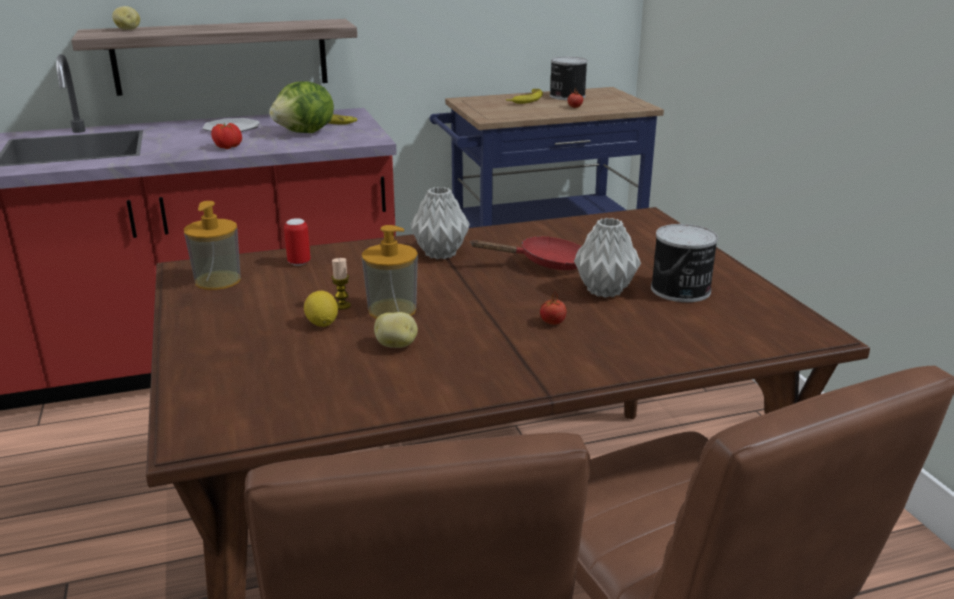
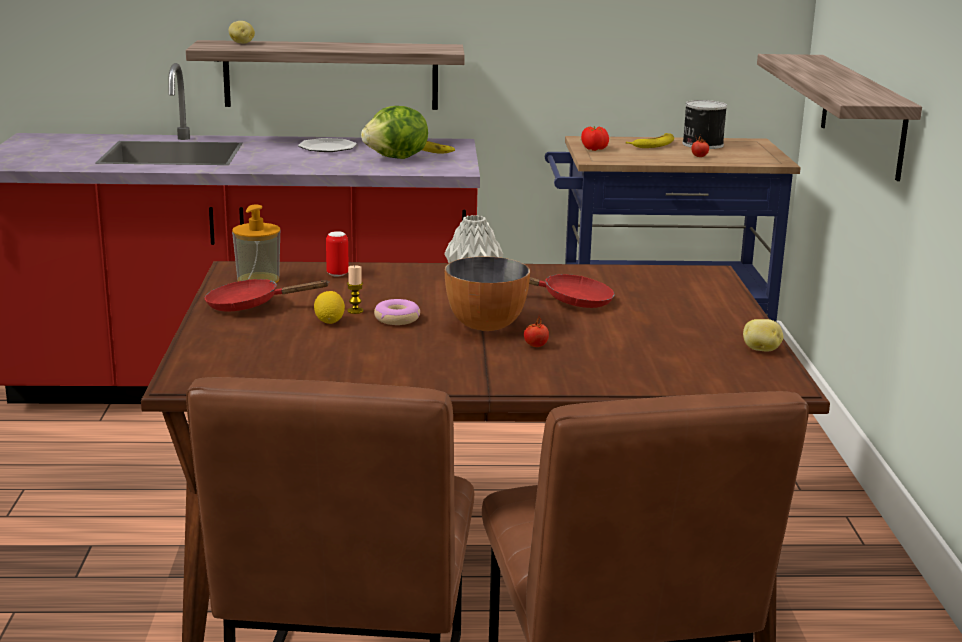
camera: 15 degrees right, 5 degrees down
(225, 315) = (251, 305): none -> red frying pan
(228, 147) = (314, 165): tomato -> tomato (594, 149)
(392, 310) = (397, 319): soap dispenser -> donut
(396, 345) = (383, 344): potato -> potato (761, 350)
(487, 305) = (486, 325): none -> bowl
(603, 291) = (606, 328): grey vase -> none
(681, 290) = (684, 336): can -> none
(726, 58) = (862, 115): none -> shelf

